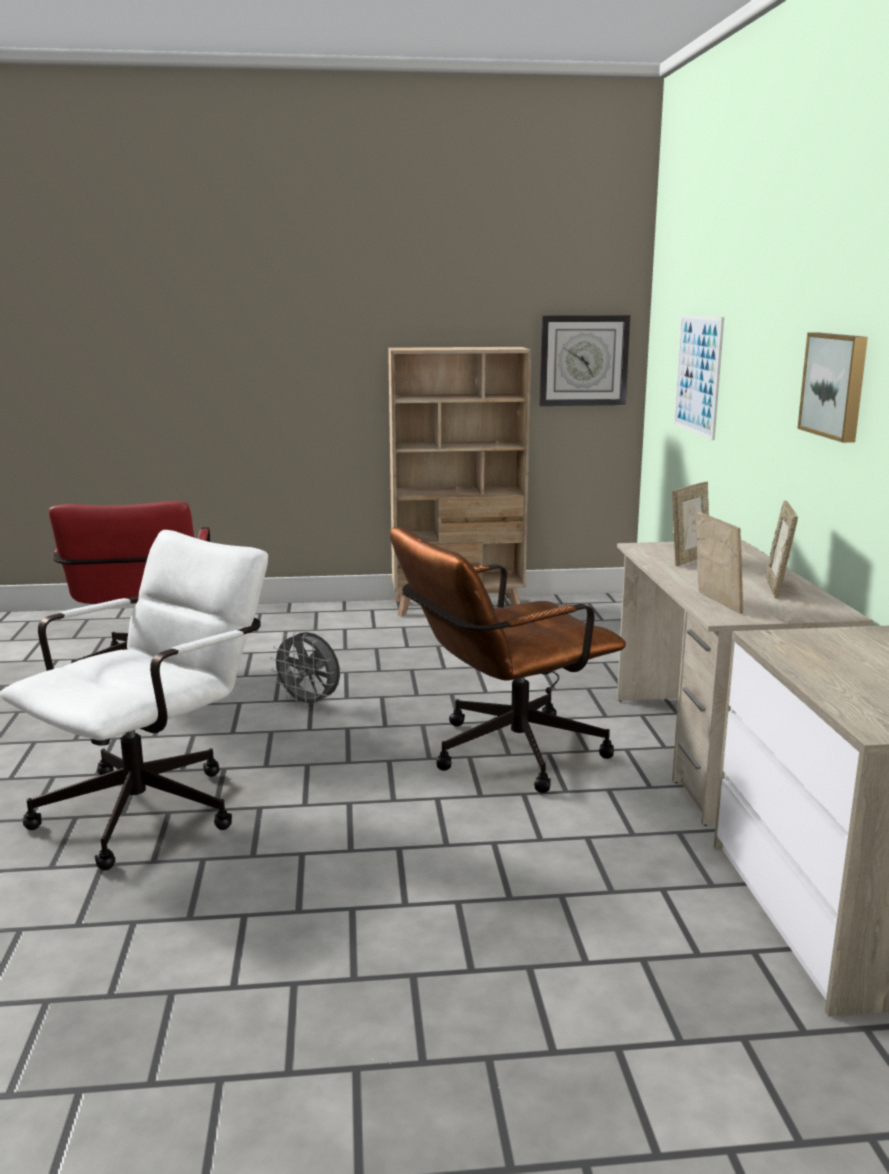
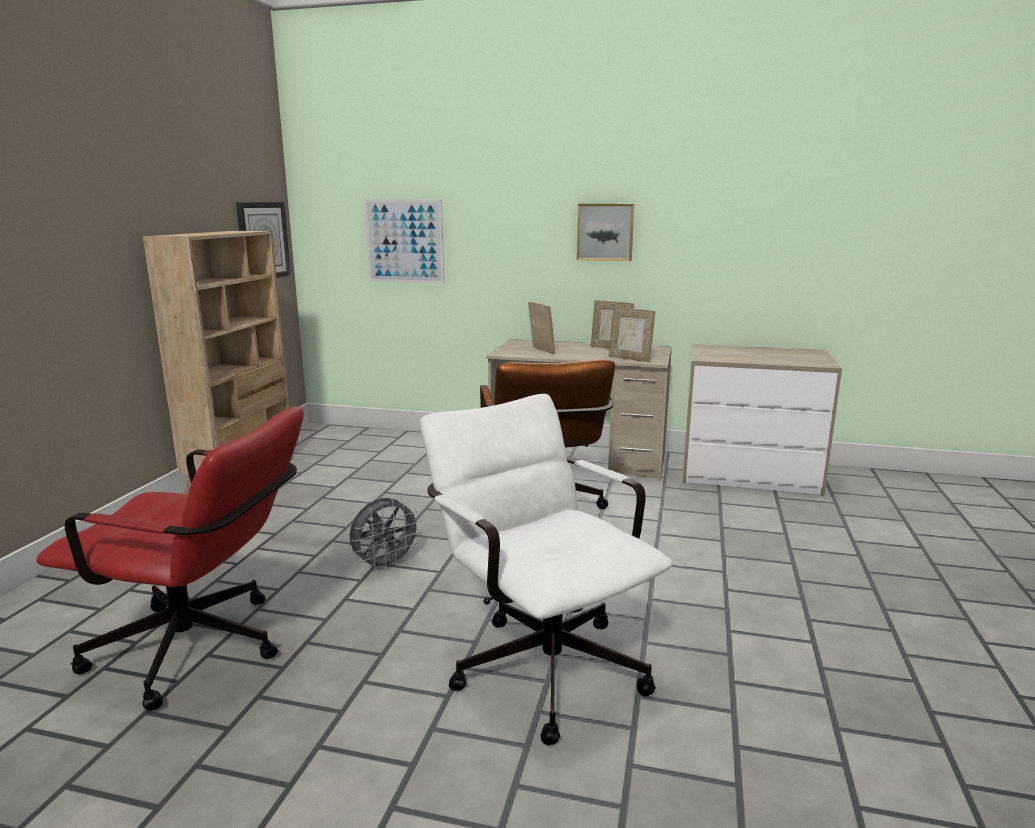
camera: 70 degrees left, 0 degrees up
(715, 603) = (630, 359): picture frame -> picture frame turned 150 degrees counterclockwise

